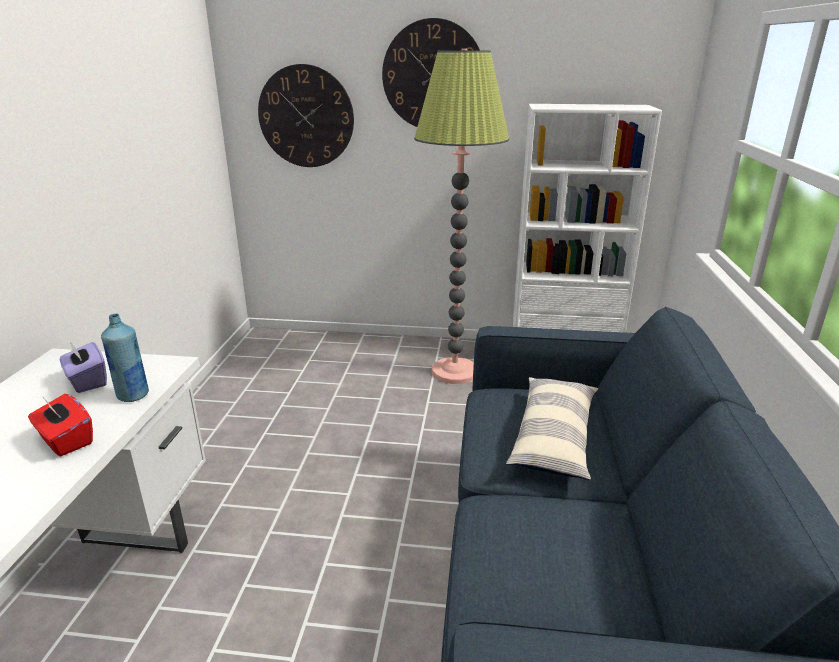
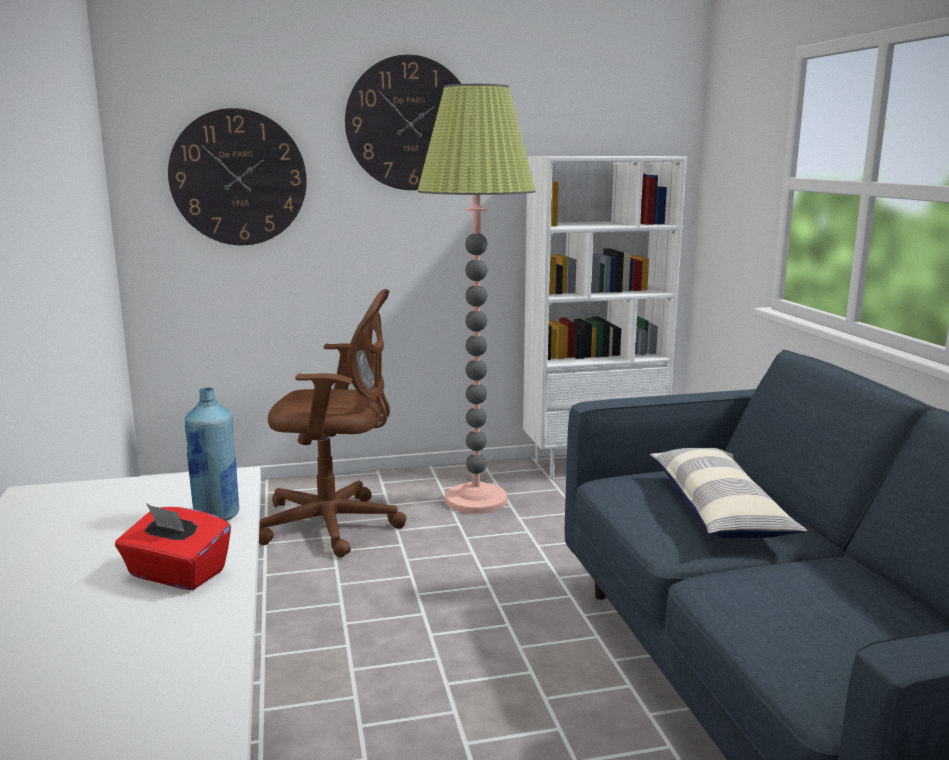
camera: 20 degrees left, 10 degrees down
(87, 381) = (121, 511): purple tissue box -> none
(347, 375) = (335, 525): none -> brown office chair

